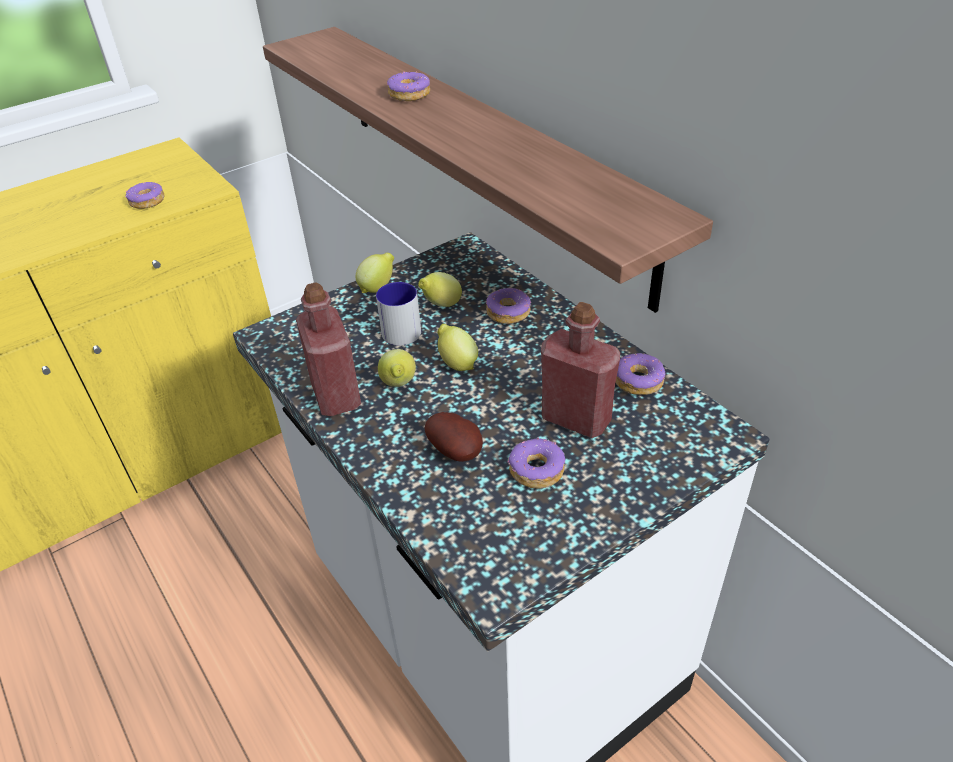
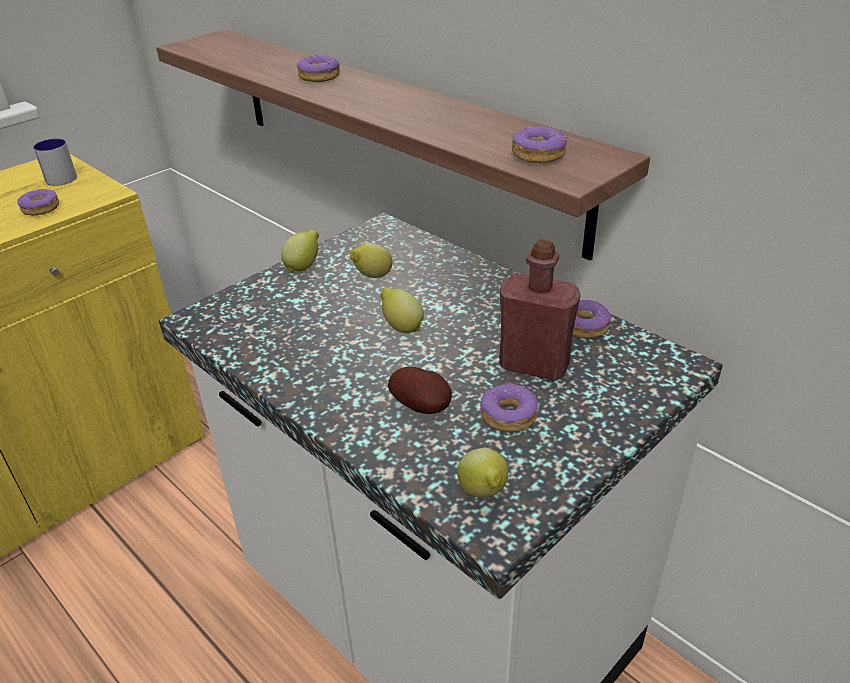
camera: 10 degrees left, 5 degrees down
(336, 396) = (283, 368): red bottle -> none
(399, 385) = (347, 352): lemon -> lemon (483, 493)
(401, 328) = (336, 300): mug -> mug (62, 176)
(508, 312) = (440, 278): donut -> donut (538, 154)

